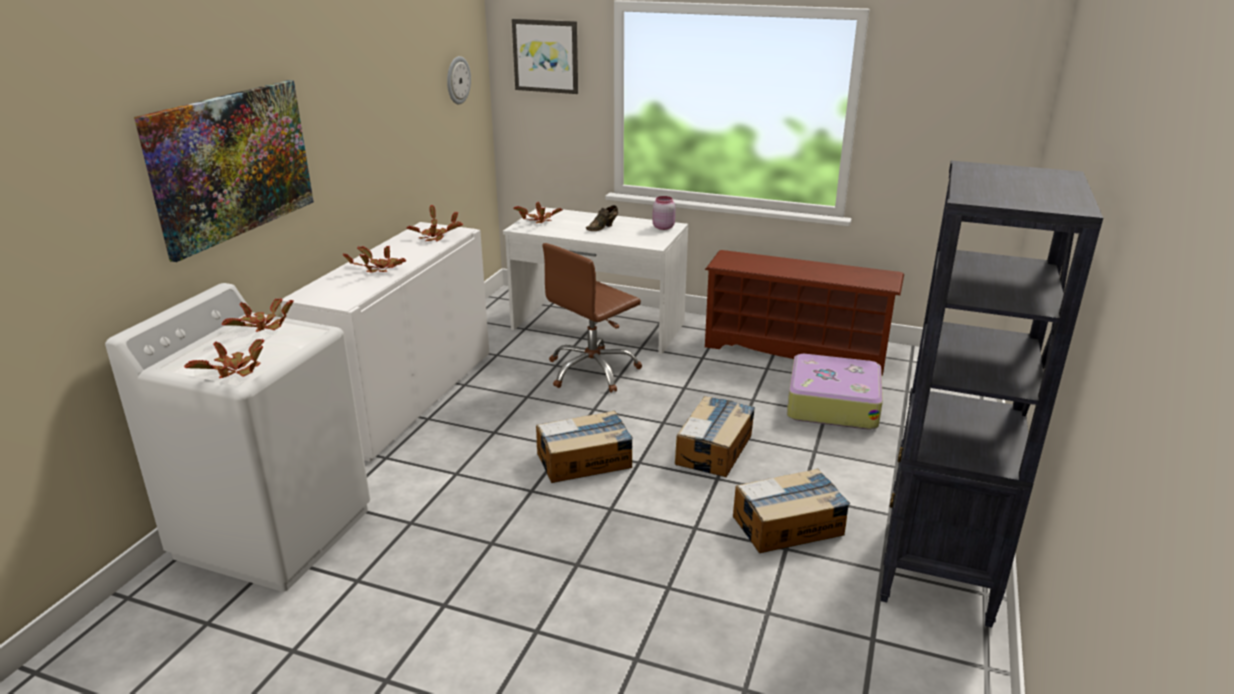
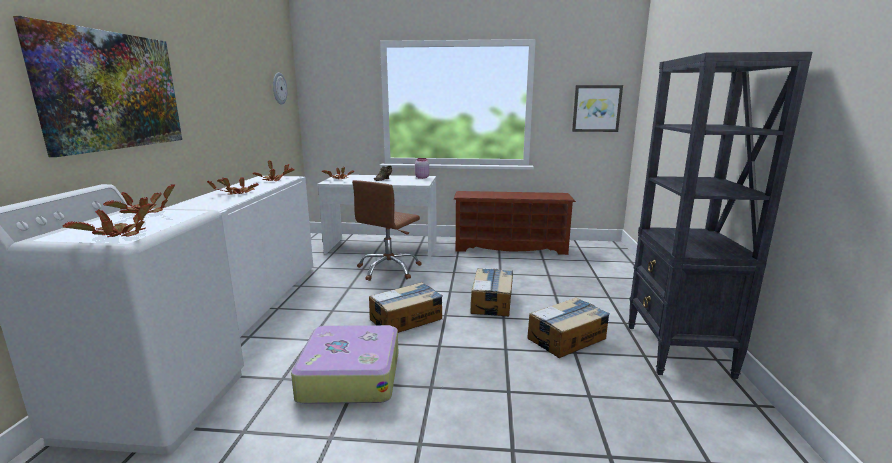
camera: 15 degrees left, 10 degrees down
(546, 56) = (336, 78): picture -> picture (596, 108)
(832, 404) = (549, 270): suitcase -> suitcase (350, 375)

